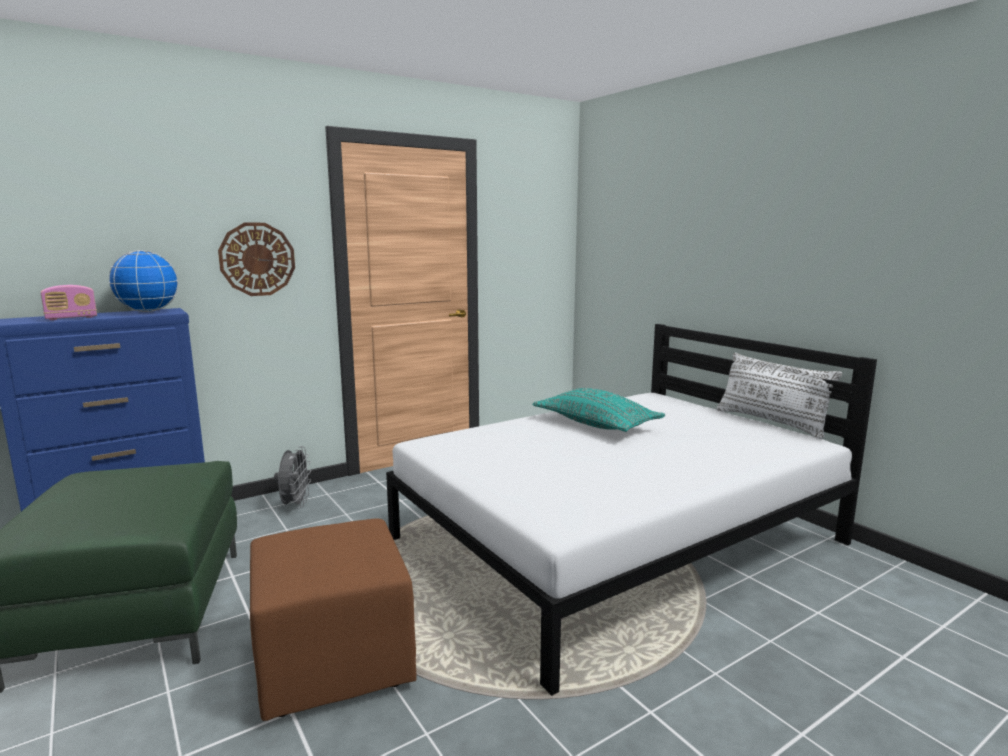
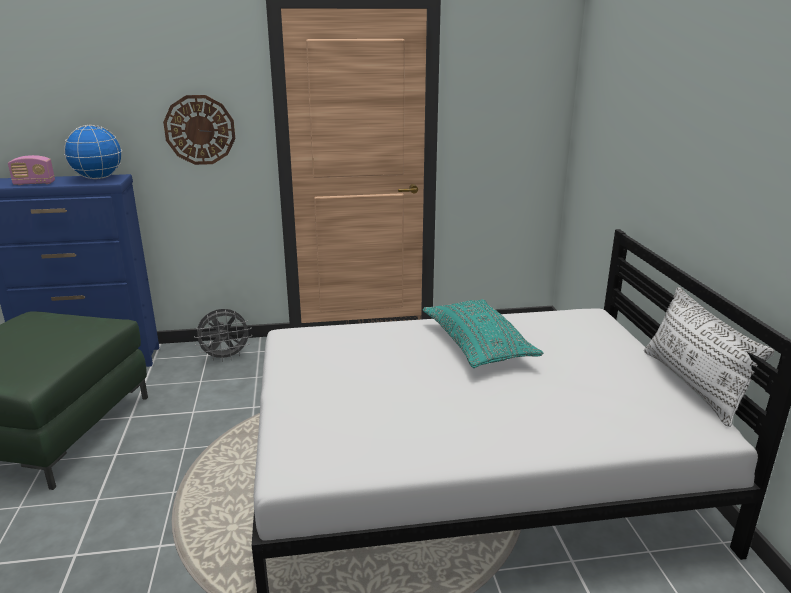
camera: 25 degrees right, 10 degrees up
(295, 505) = (226, 357): grey fan -> grey fan turned 45 degrees clockwise
(332, 660) = (134, 520): brown ottoman -> none

